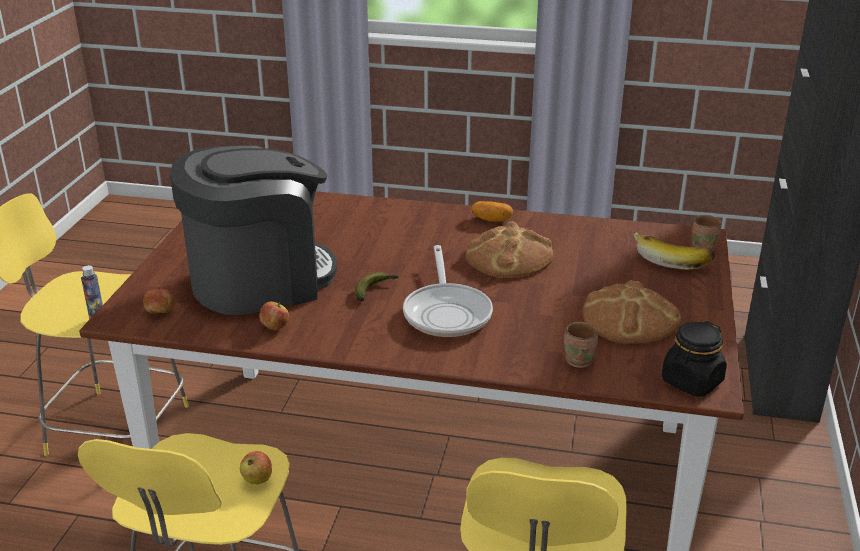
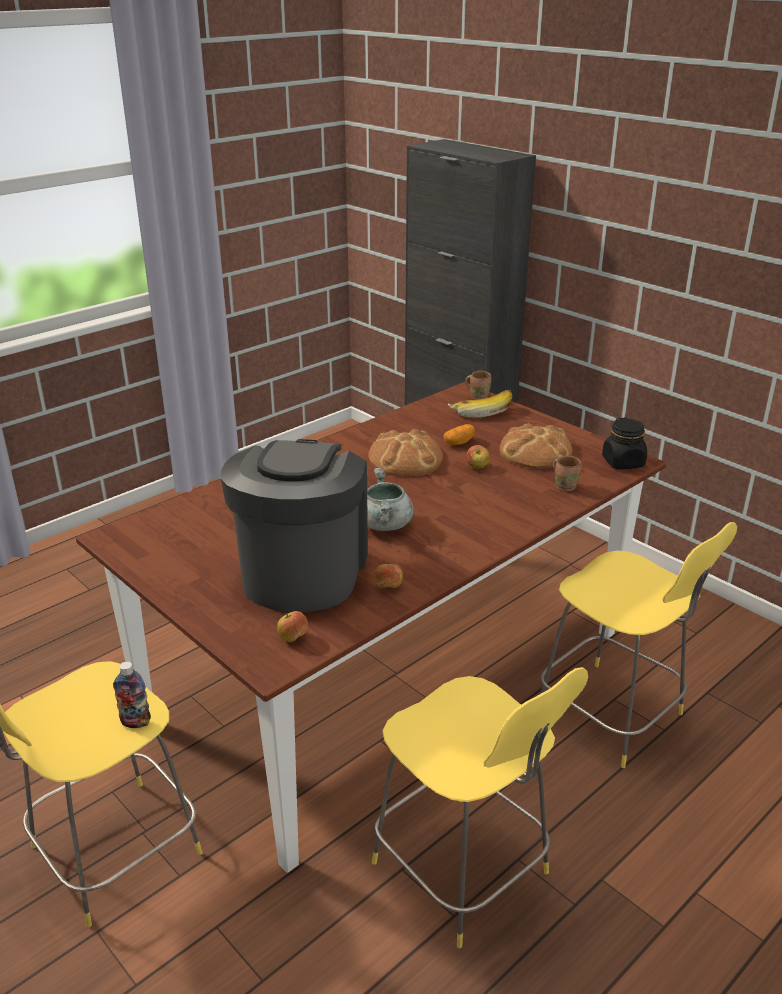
camera: 55 degrees left, 0 degrees up
(257, 479) = (490, 700): apple -> apple (477, 467)
(375, 290) = (385, 525): banana -> grey cooking pot
(447, 312) = (453, 508): frying pan -> none
(491, 220) = (343, 444): potato -> potato (459, 443)

